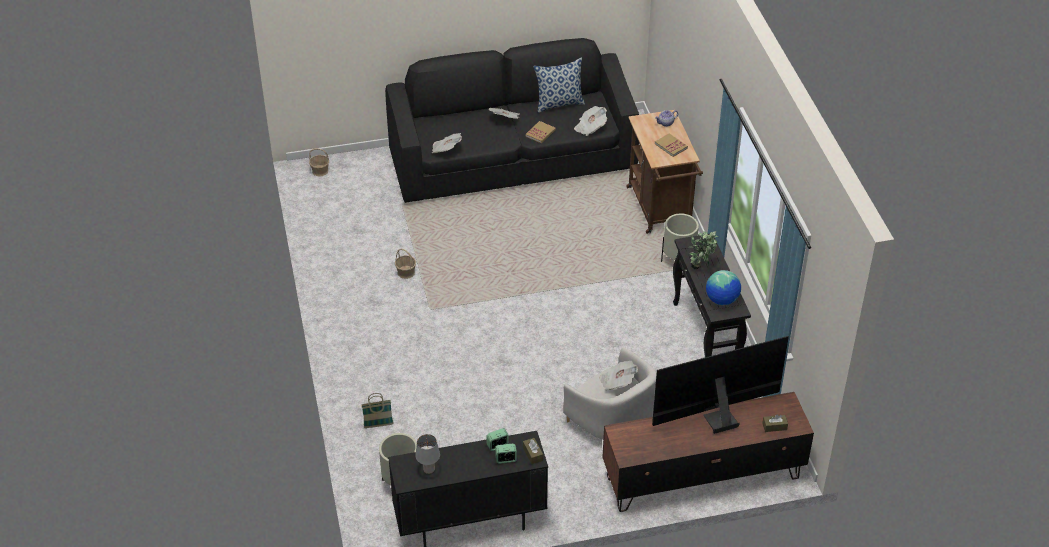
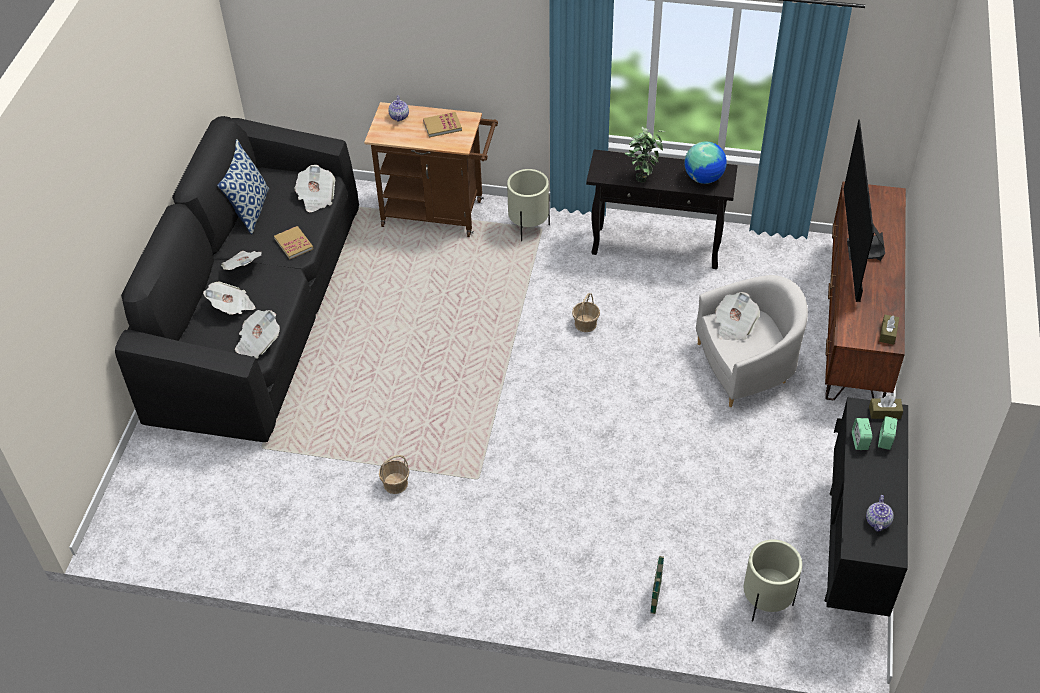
camera: 65 degrees left, 5 degrees up
(320, 171) = (128, 521): basket -> basket (585, 323)
(429, 470) = (878, 521): grey table lamp -> teapot
(469, 128) = (232, 307): none -> newspaper
(774, 426) = (886, 212): brown tissue box -> brown tissue box (888, 333)

